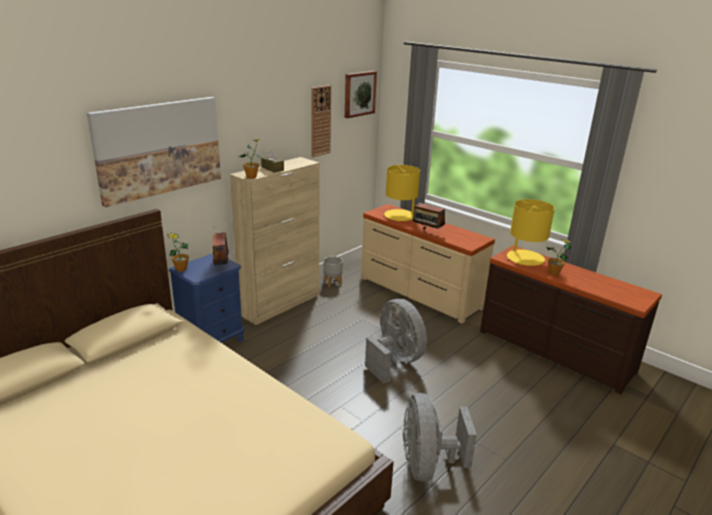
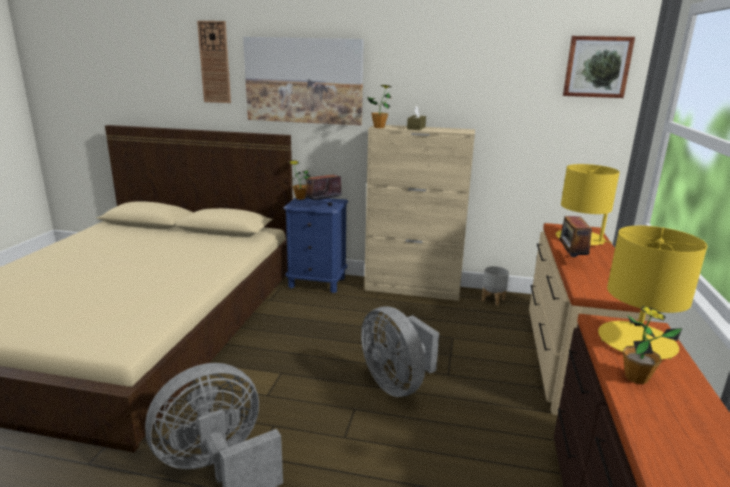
camera: 60 degrees right, 5 degrees down
(320, 121) = (516, 92): wall clock -> wall clock (215, 62)
(395, 360) = (397, 383): grey fan -> grey fan turned 120 degrees clockwise

